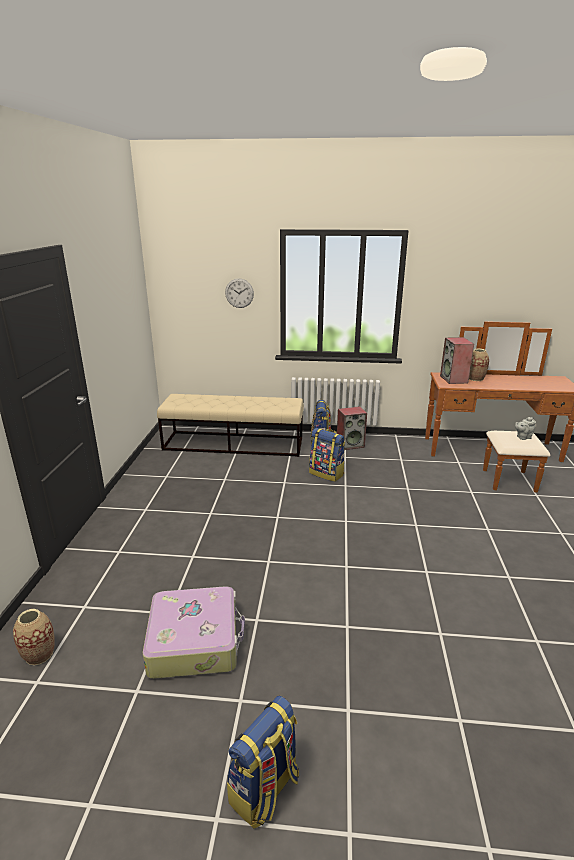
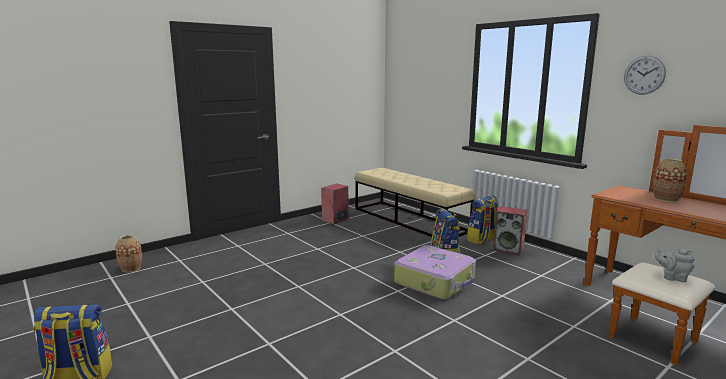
camera: 45 degrees right, 10 degrees down
(195, 641) = (187, 299): suitcase -> suitcase (435, 281)
(239, 293) = (442, 84): wall clock -> wall clock (644, 75)
(454, 379) = (632, 194): speaker -> speaker (335, 220)

